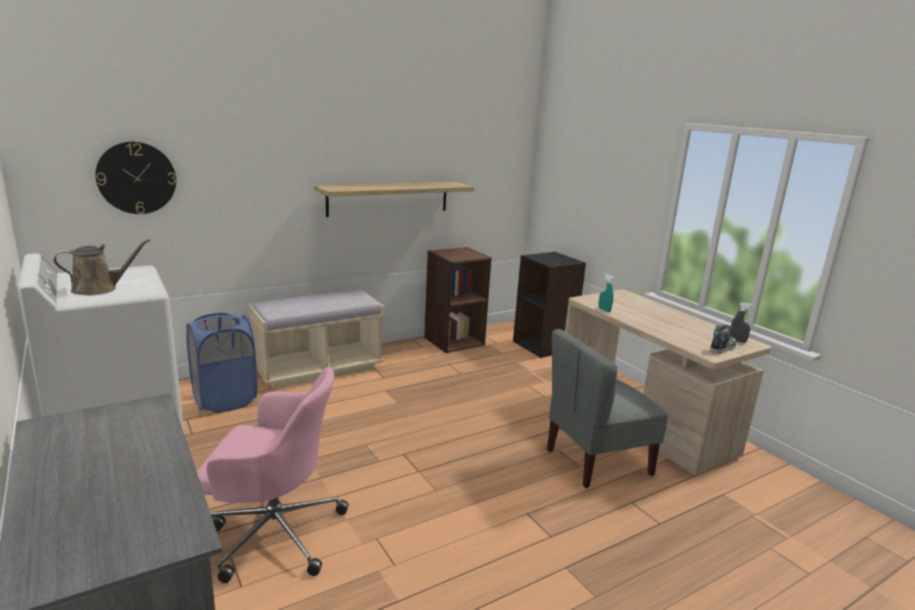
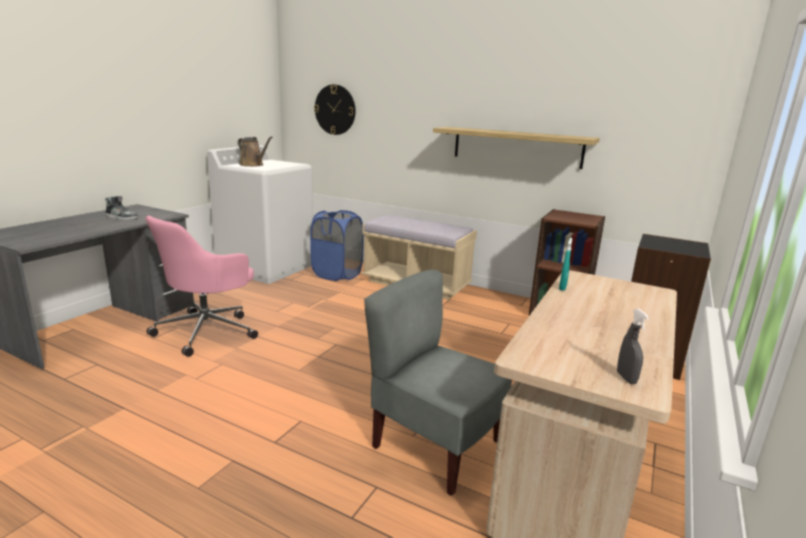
camera: 60 degrees right, 0 degrees up
(274, 532) = (208, 331): pink office chair -> pink office chair turned 60 degrees clockwise
(722, 348) = (568, 367): shoe -> shoe (122, 217)

